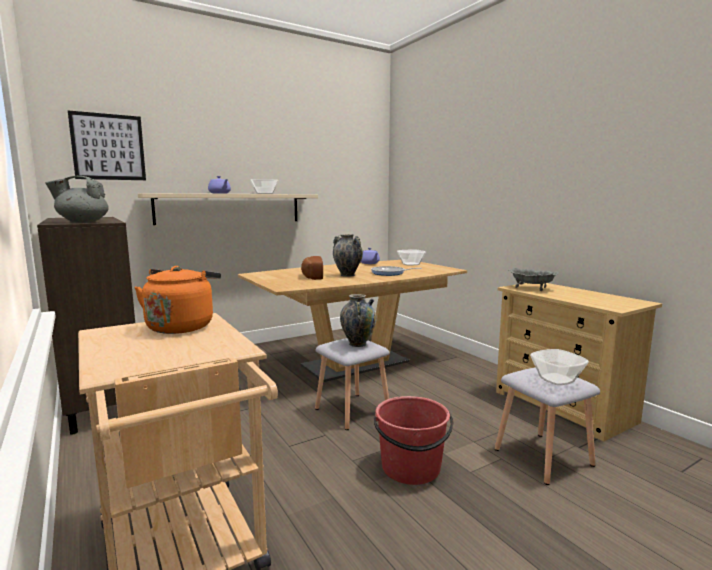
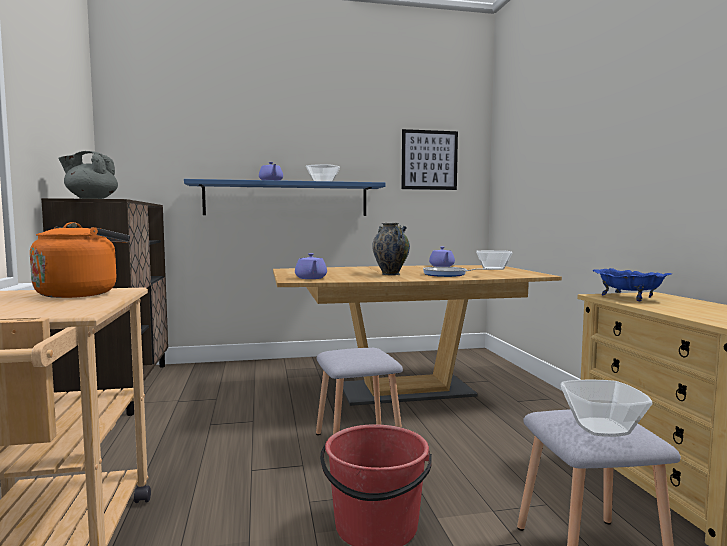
camera: 20 degrees right, 5 degrees down
(108, 147) = (163, 134): picture -> picture (429, 160)
(230, 208) = (286, 199): beige shelf -> blue shelf
(295, 284) = (311, 278): none -> purple teapot
(312, 276) = (346, 273): bread -> none
(358, 344) = (364, 354): vase -> none
(531, 288) = (629, 298): grey bowl -> blue bowl

